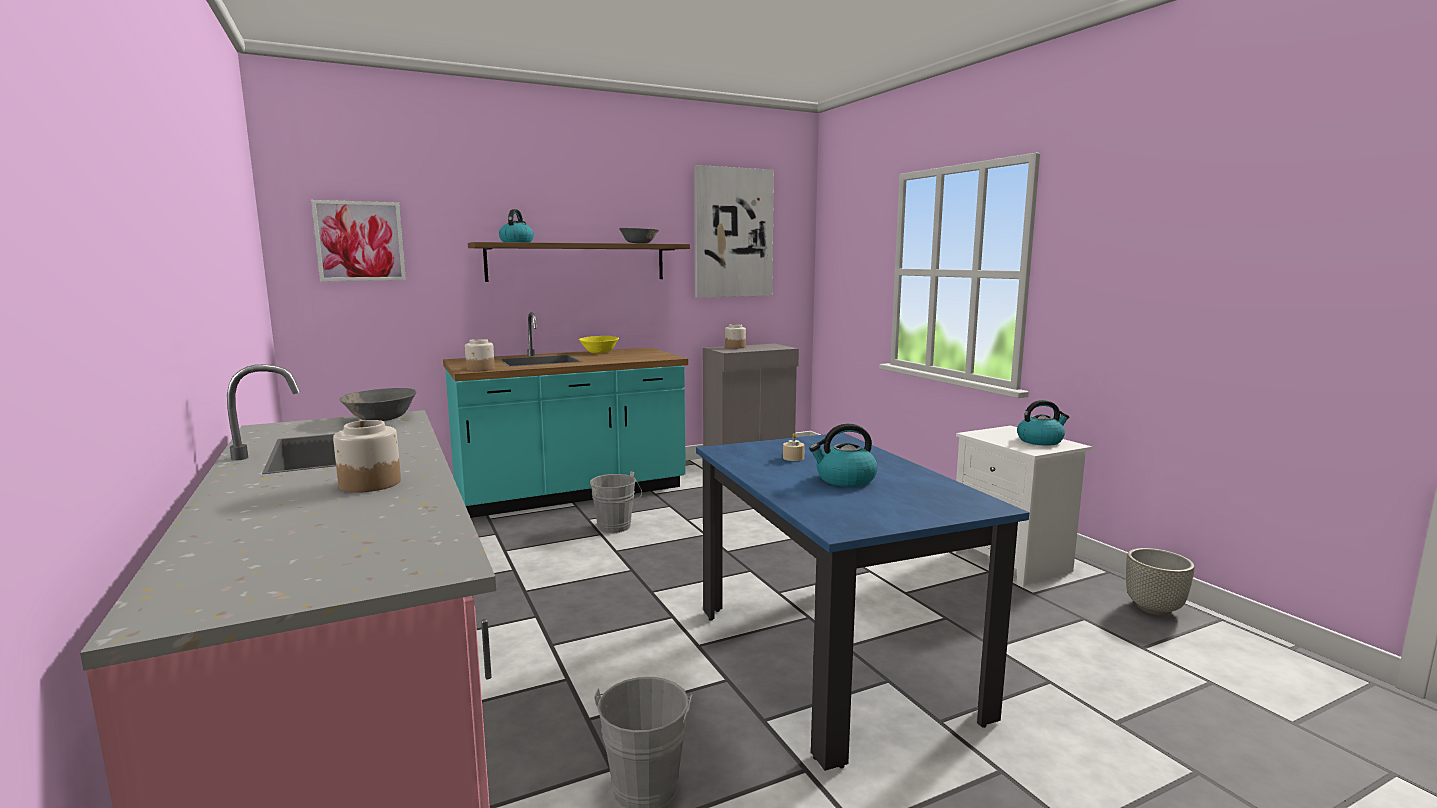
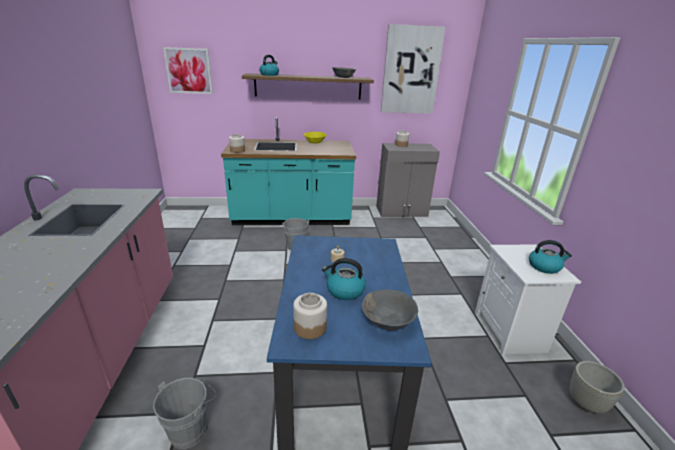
camera: 20 degrees right, 15 degrees up
(370, 483) = (54, 257): jar -> jar (310, 327)
(382, 419) = (134, 194): grey bowl -> grey bowl (388, 321)

